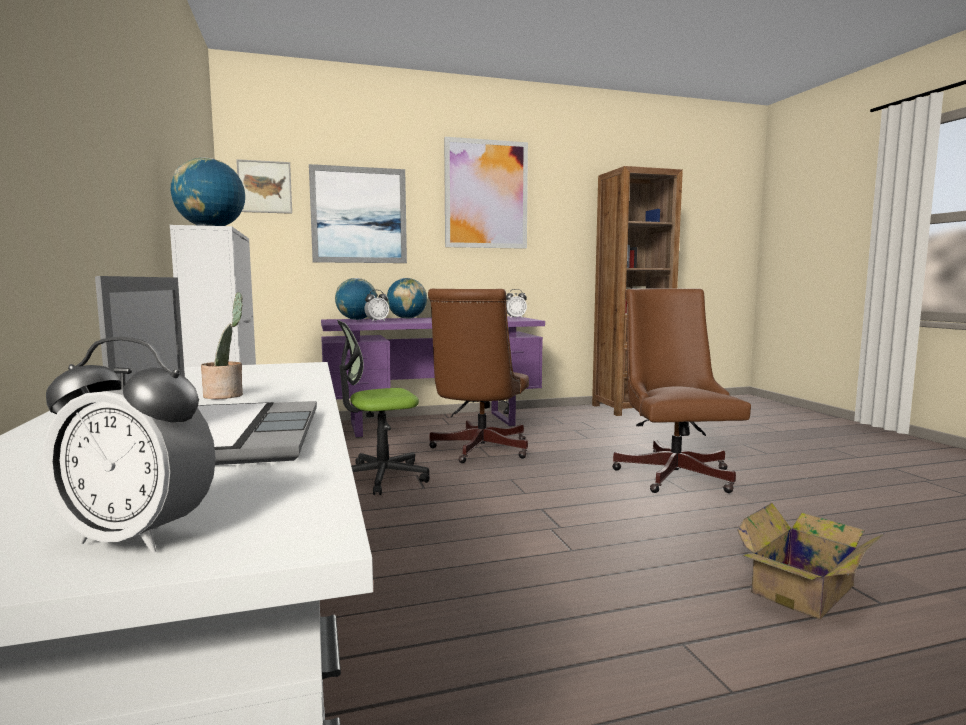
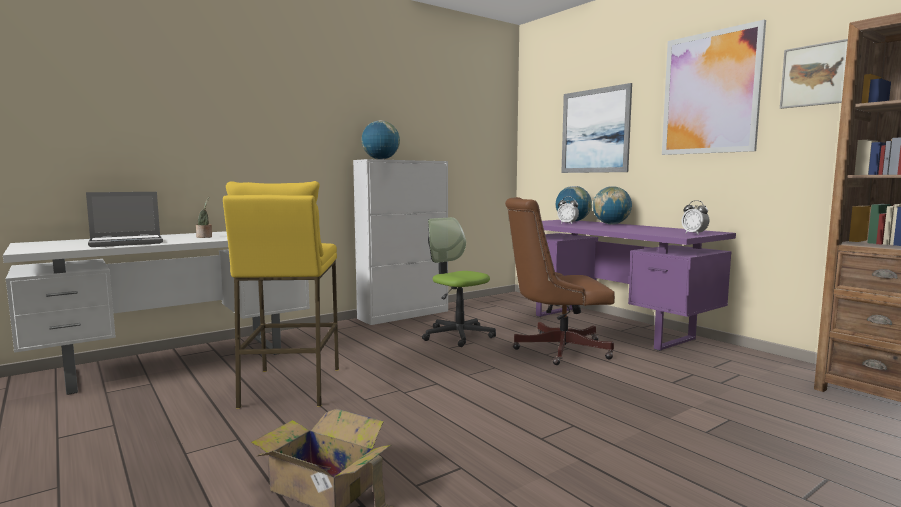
camera: 70 degrees right, 0 degrees up
(137, 537) = (34, 247): alarm clock -> none
(264, 187) = (539, 116): picture -> picture (815, 75)
(497, 597) = (290, 387): none -> yellow stool
(673, 473) = (598, 429): brown office chair -> none

